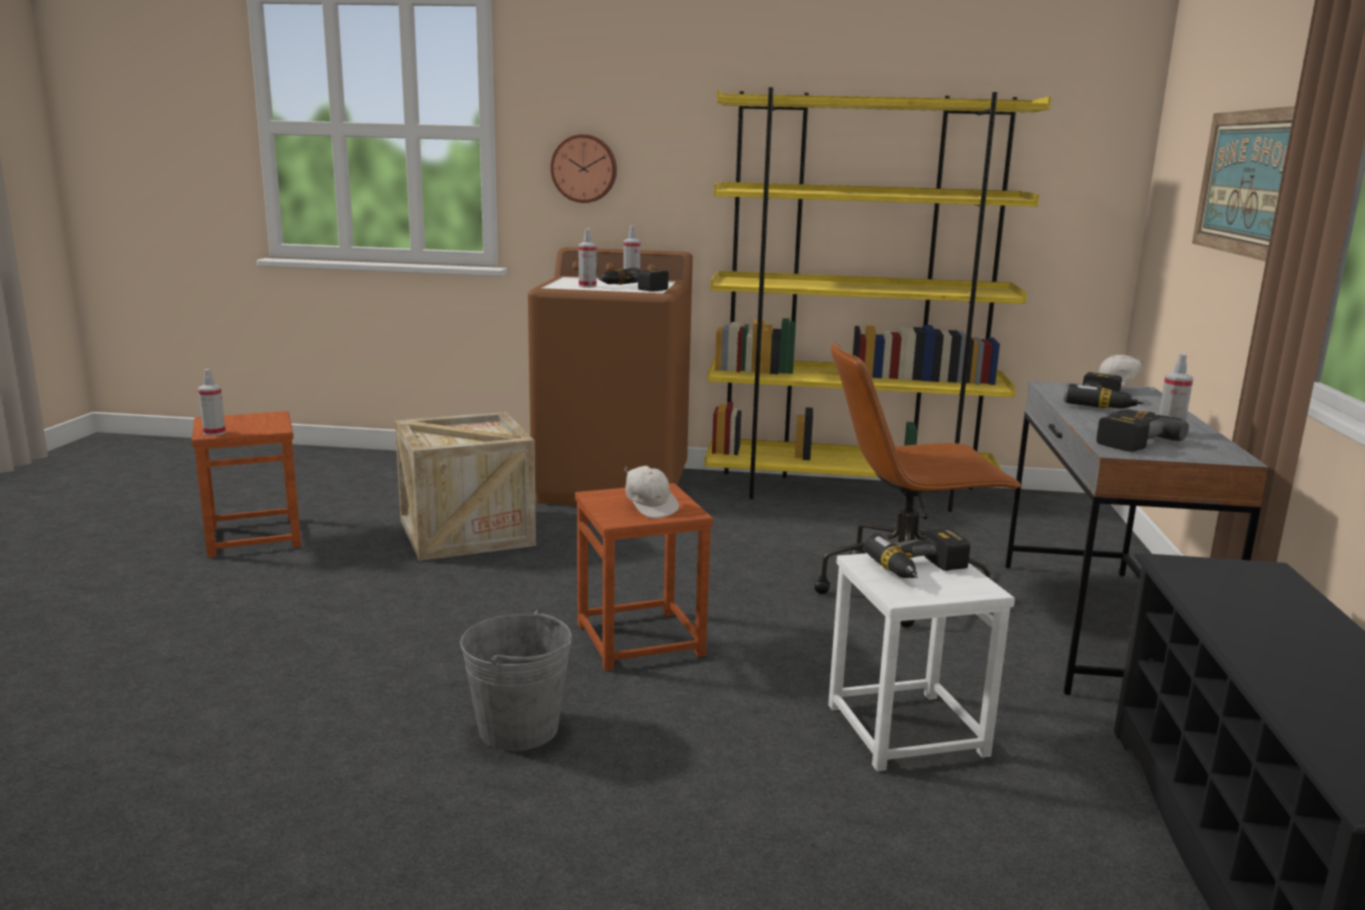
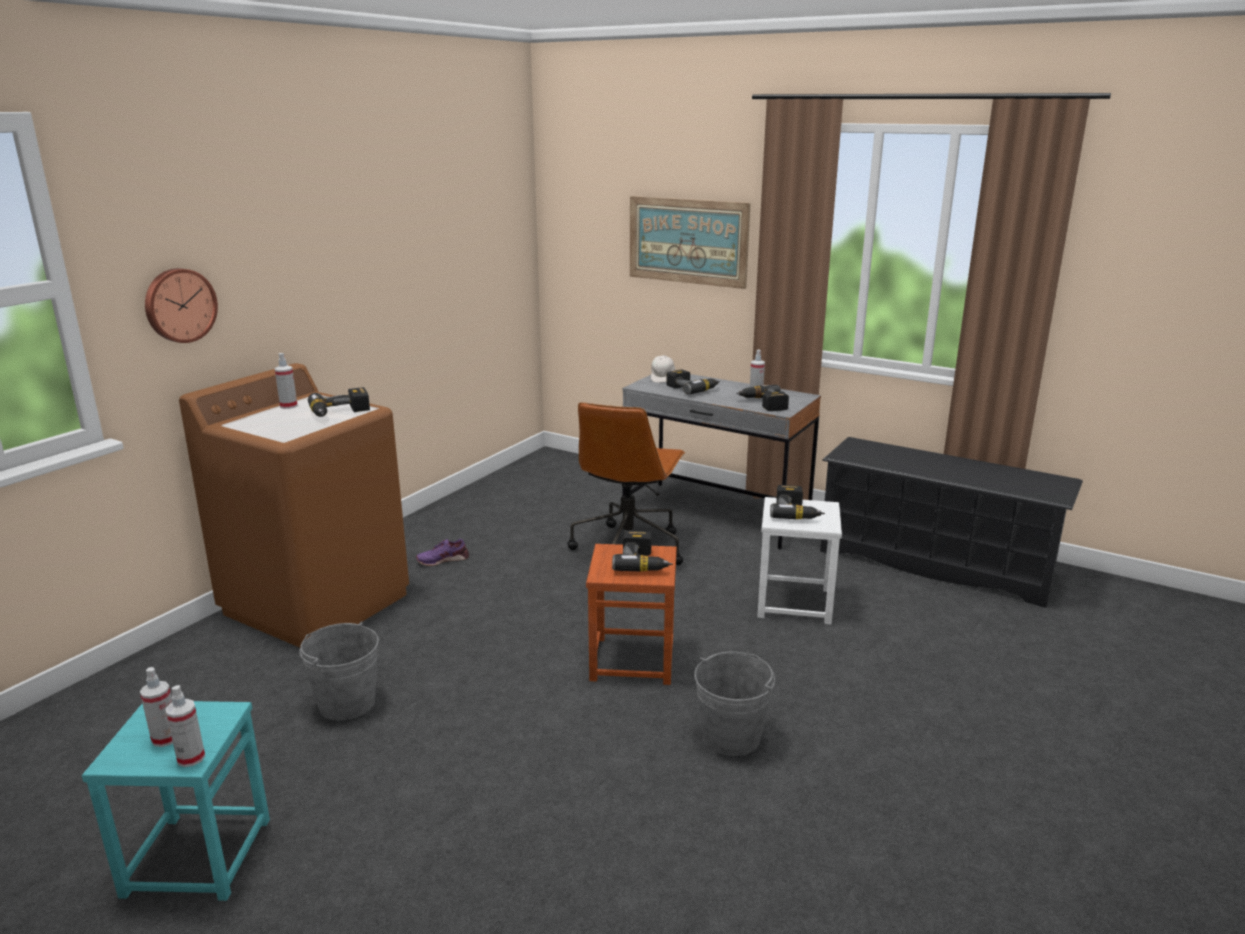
camera: 65 degrees left, 5 degrees up
(254, 537) = (197, 856): brown stool -> turquoise stool
(466, 533) = (347, 703): crate -> grey bucket
(587, 286) = (302, 425): spray bottle -> spray bottle (165, 738)
(649, 507) = (643, 562): white cap -> power drill
(749, 509) = (443, 559): none -> purple shoe
(849, 492) = (452, 515): yellow bookcase -> none

